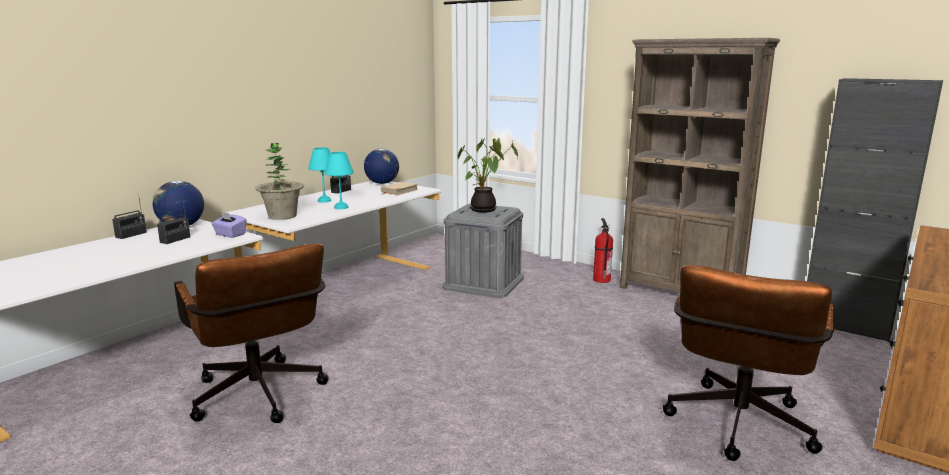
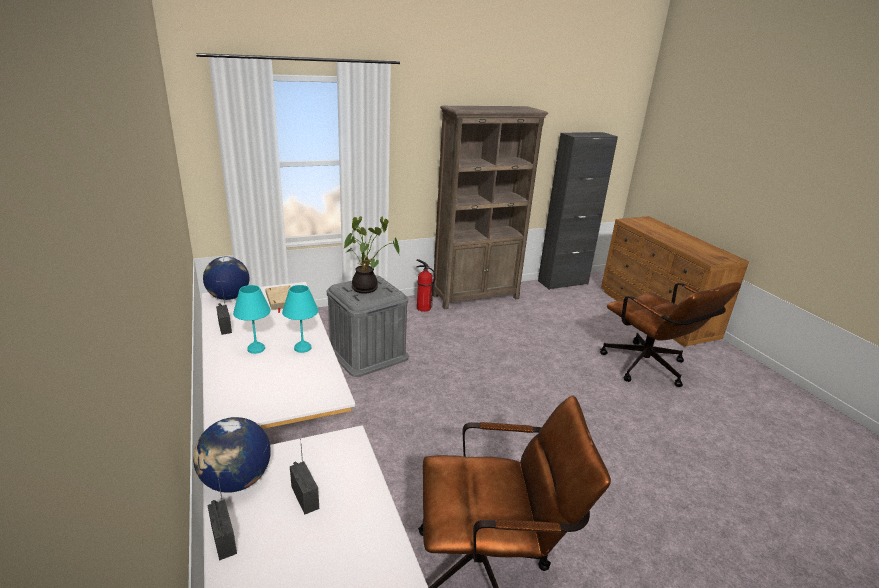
camera: 60 degrees left, 10 degrees up
(230, 234) = (331, 447): purple tissue box -> none
(282, 216) = (291, 392): potted plant -> none

